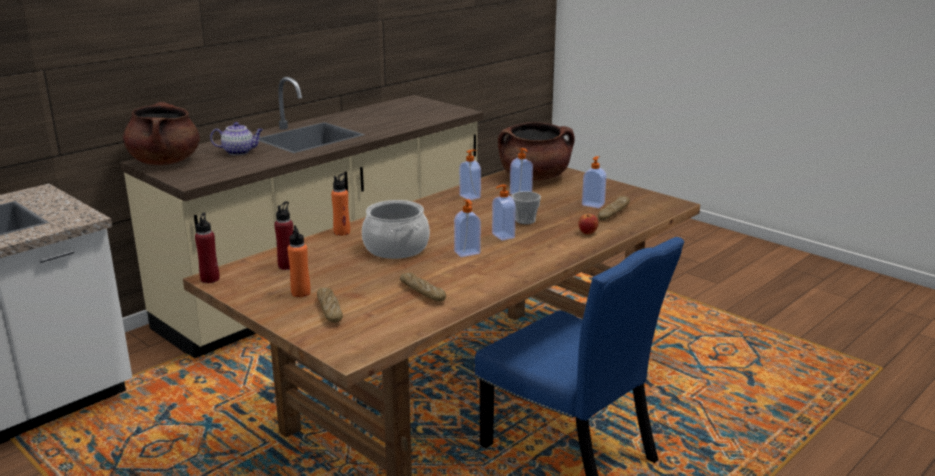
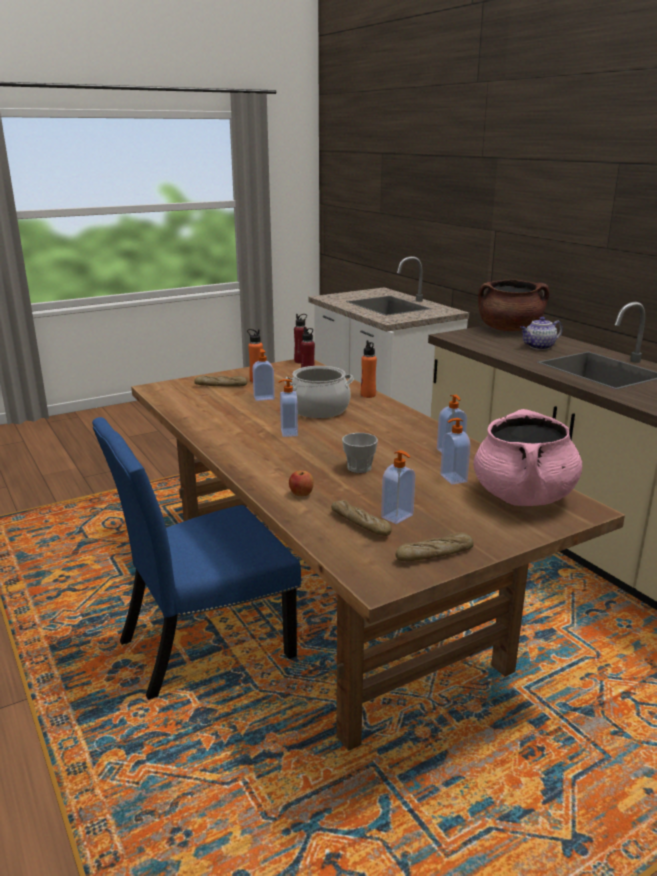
camera: 105 degrees right, 0 degrees up
(239, 152) = (539, 347): teapot -> teapot turned 60 degrees clockwise
(422, 292) = (222, 411): bread -> bread (434, 554)
(502, 236) = (320, 451): soap dispenser -> soap dispenser (264, 397)
(534, 177) = (523, 497): brown cooking pot -> pink cooking pot

